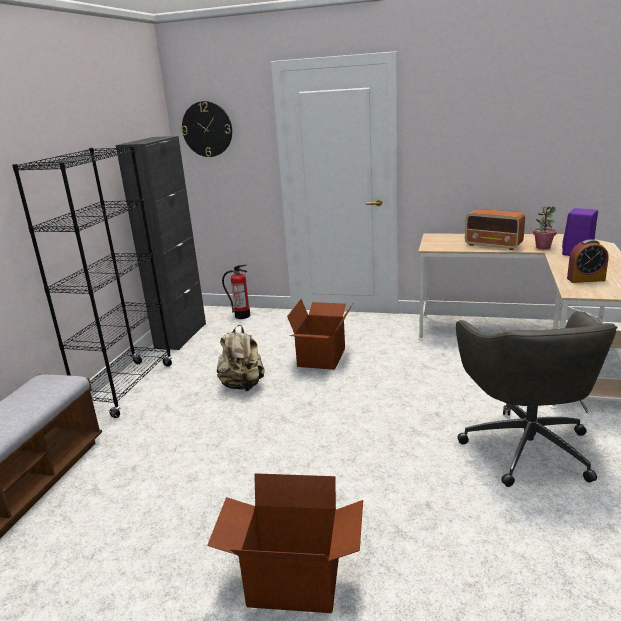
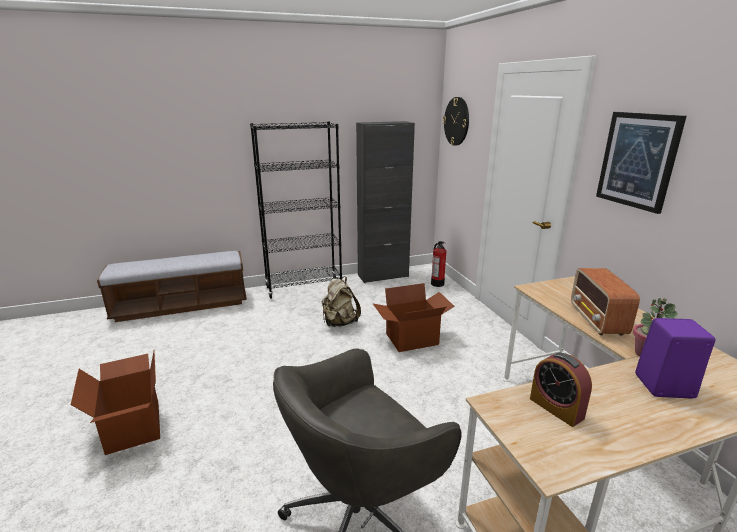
camera: 55 degrees right, 0 degrees up
(458, 128) = (637, 160): none -> picture

